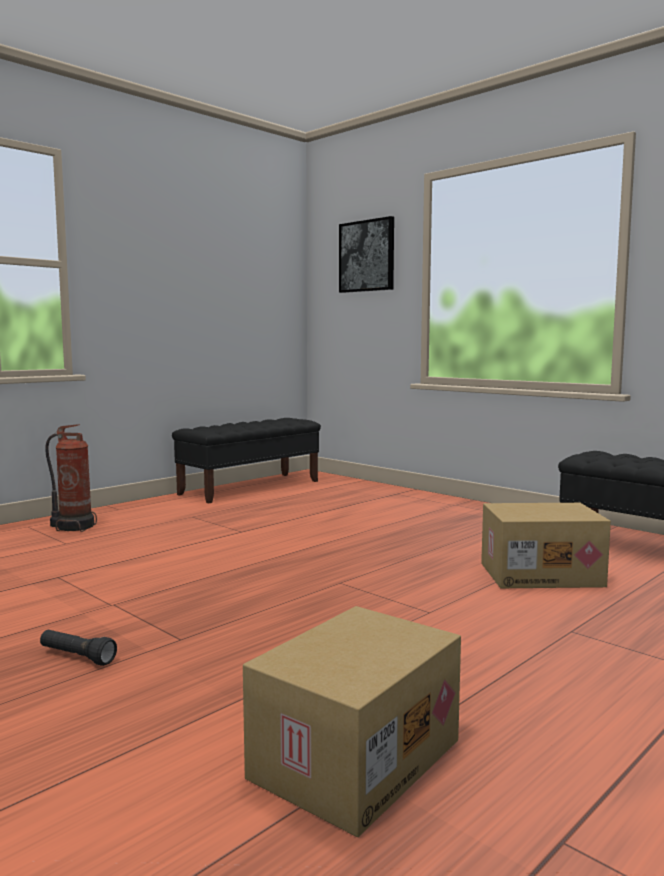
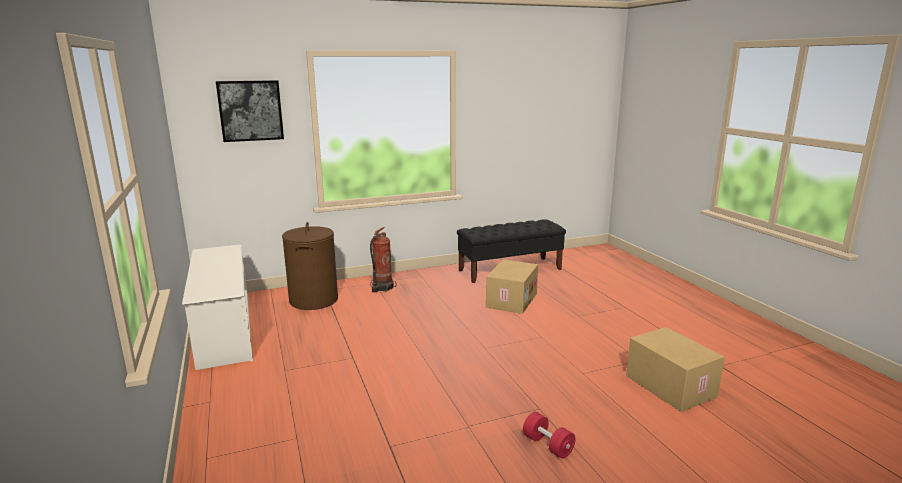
camera: 65 degrees left, 10 degrees up
(74, 527) = (245, 430): fire extinguisher -> fire extinguisher (382, 288)
(77, 657) = (548, 445): black flashlight -> red dumbbell
(250, 487) = (224, 332): black bench -> white shoe rack
(363, 495) = (313, 300): none -> brown laundry basket

